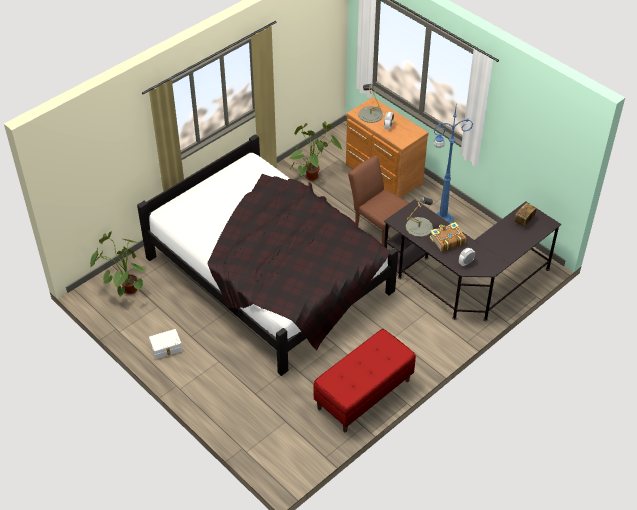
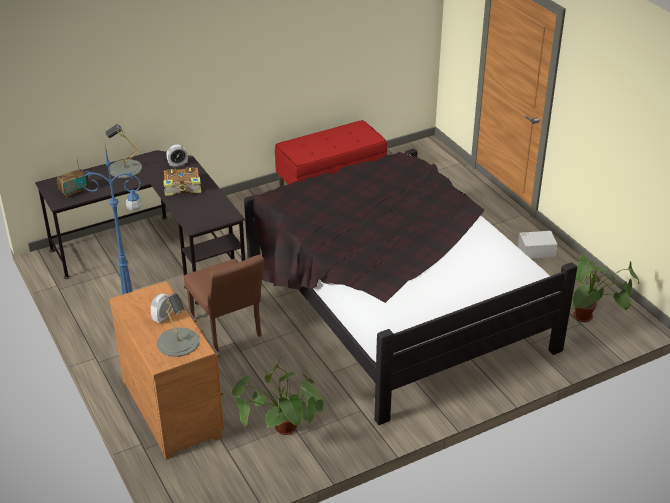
camera: 165 degrees left, 10 degrees down
(419, 227) = (205, 205): grey table lamp -> grey table lamp (125, 169)

